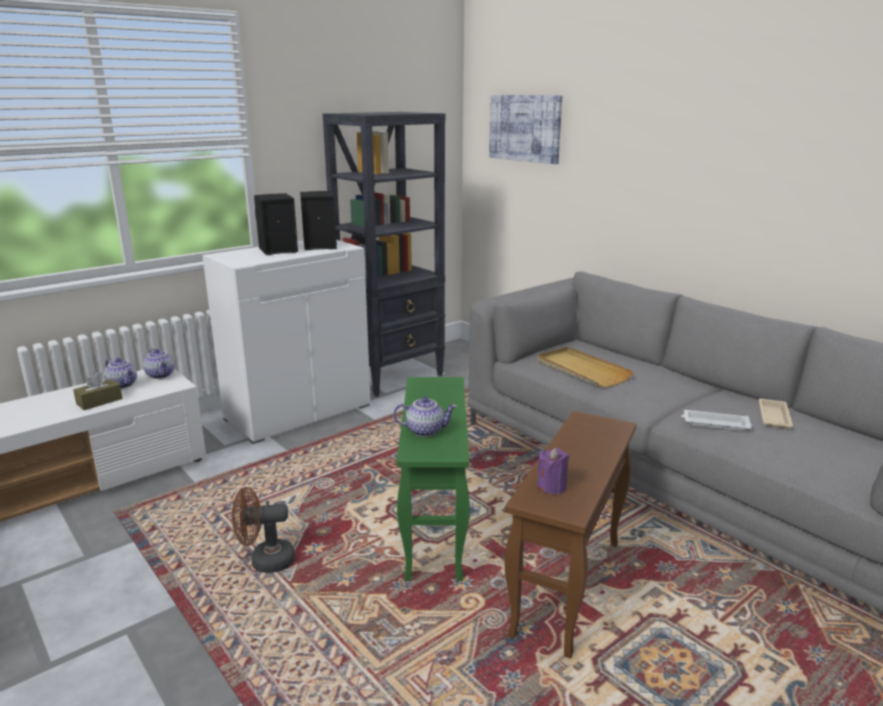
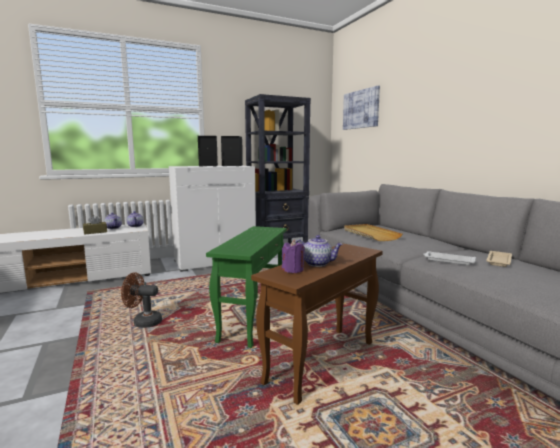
camera: 15 degrees right, 10 degrees down
(425, 430) = (238, 243): teapot -> teapot (317, 263)

